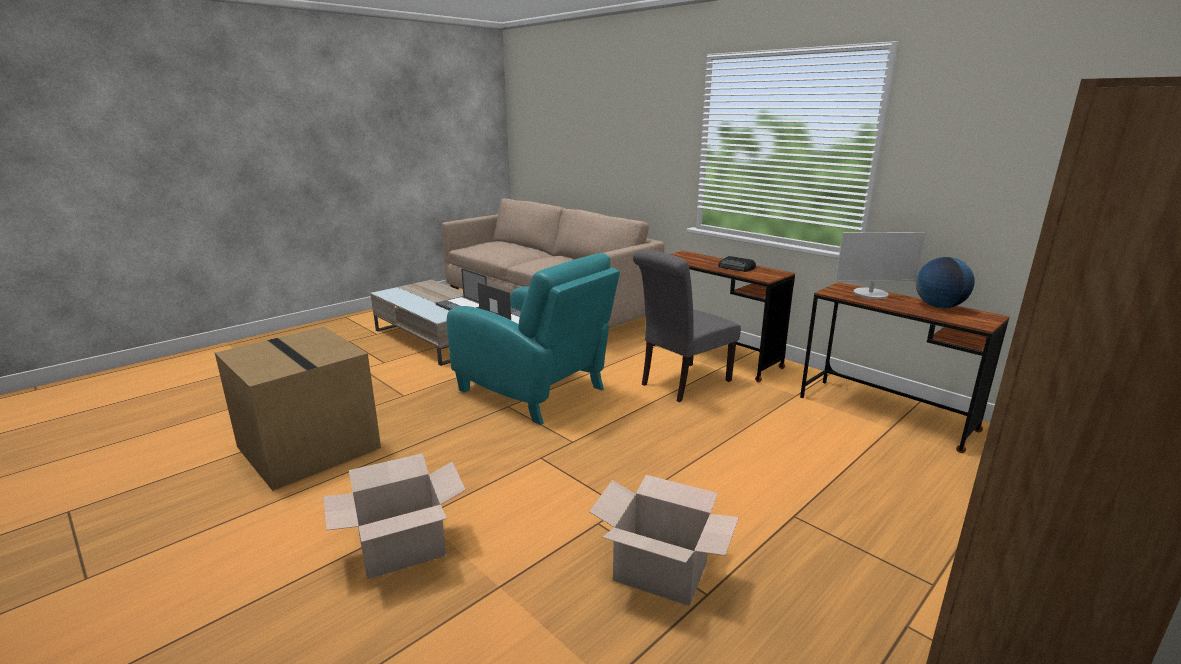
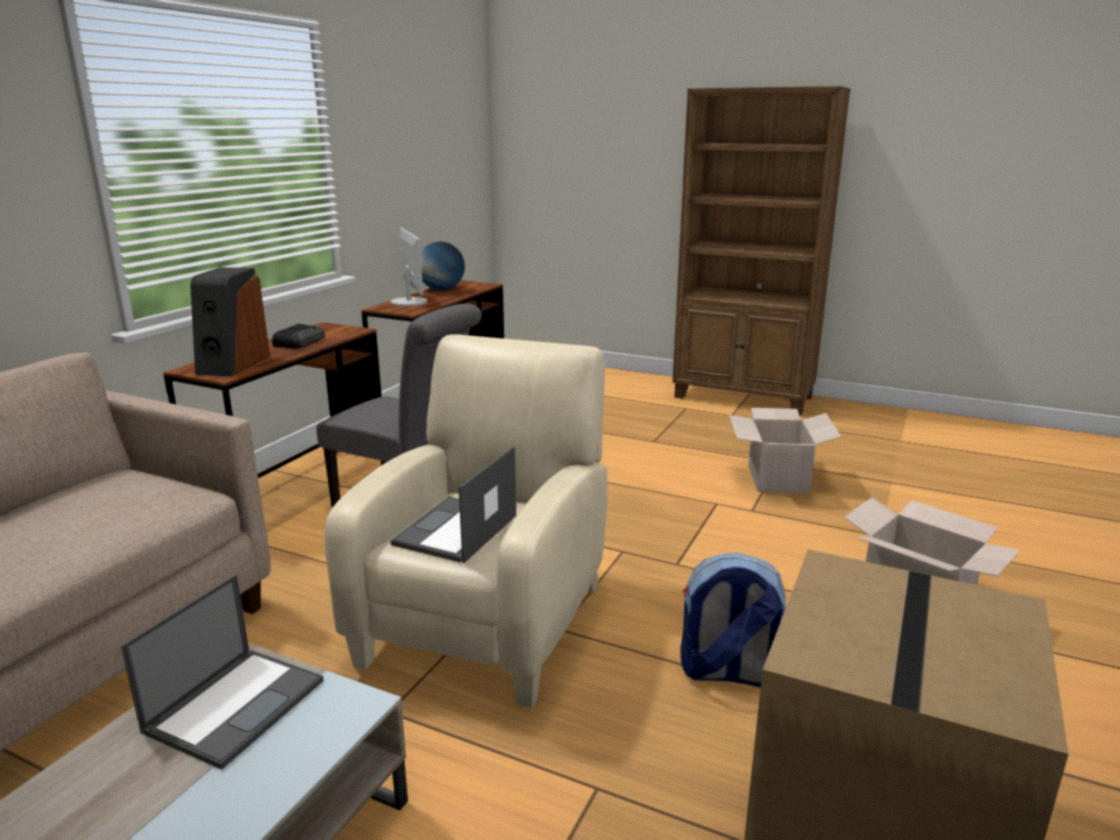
camera: 110 degrees left, 0 degrees up
(426, 441) = (726, 672): none -> backpack
(535, 391) = (490, 617): turquoise armchair -> beige armchair
(690, 258) = (232, 364): none -> speaker

